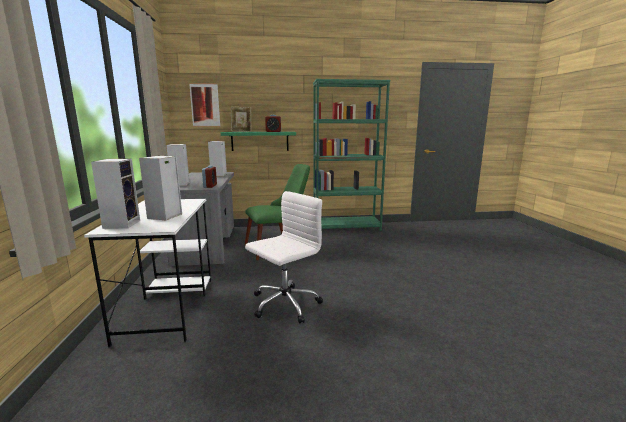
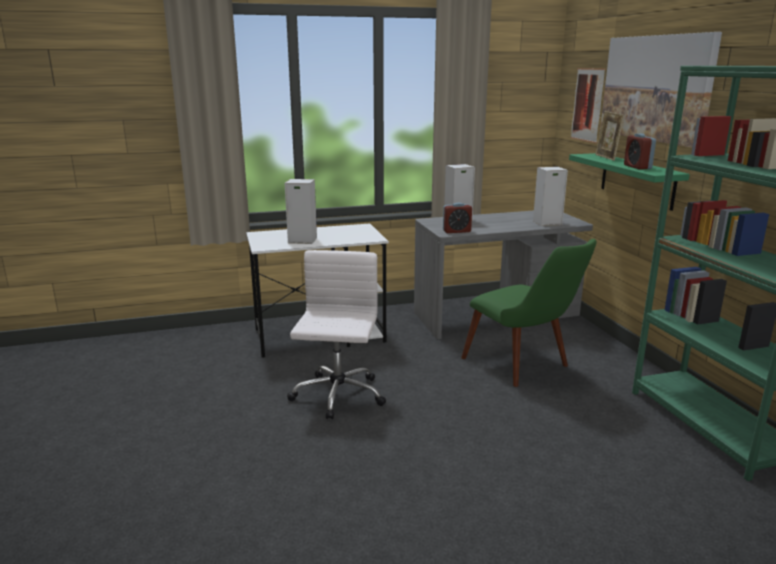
camera: 80 degrees right, 5 degrees up
(122, 224) = (275, 234): speaker -> none
(262, 93) = (656, 88): none -> picture
(284, 304) = (337, 396): white office chair -> white office chair turned 120 degrees counterclockwise

